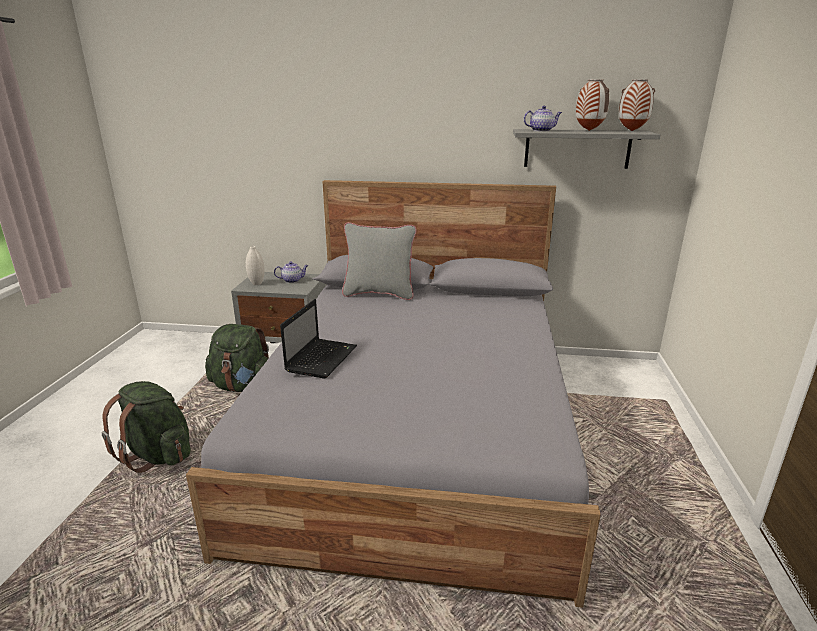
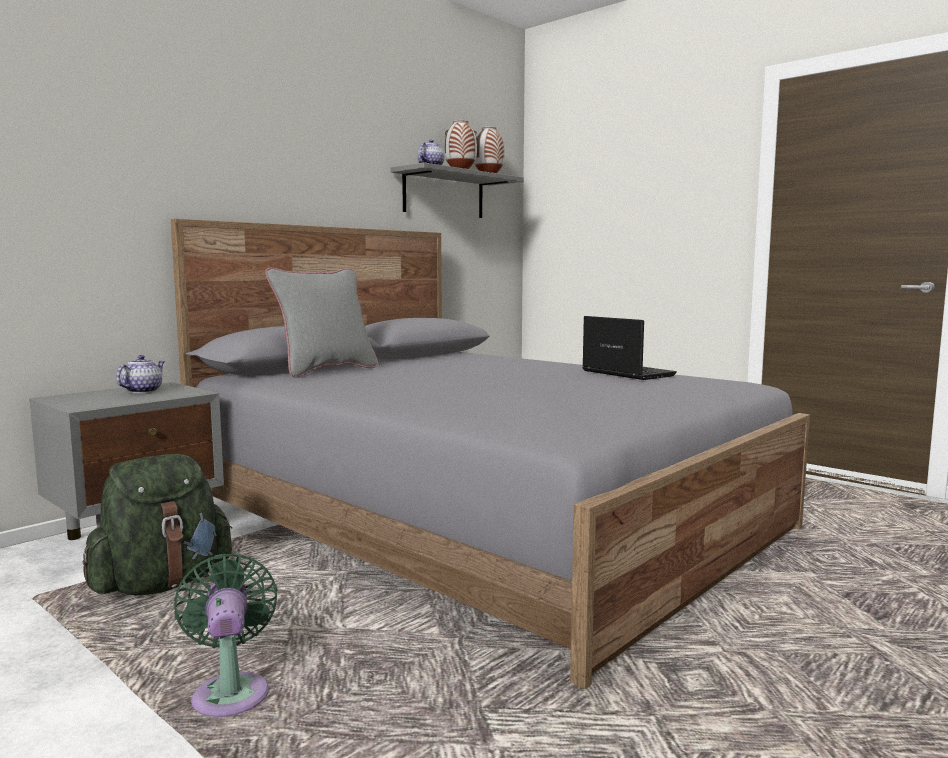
camera: 55 degrees left, 15 degrees down
(158, 455) = (231, 692): green backpack -> green fan
(257, 283) = (91, 402): white vase -> none
(322, 358) = (474, 390): laptop -> laptop (625, 373)

